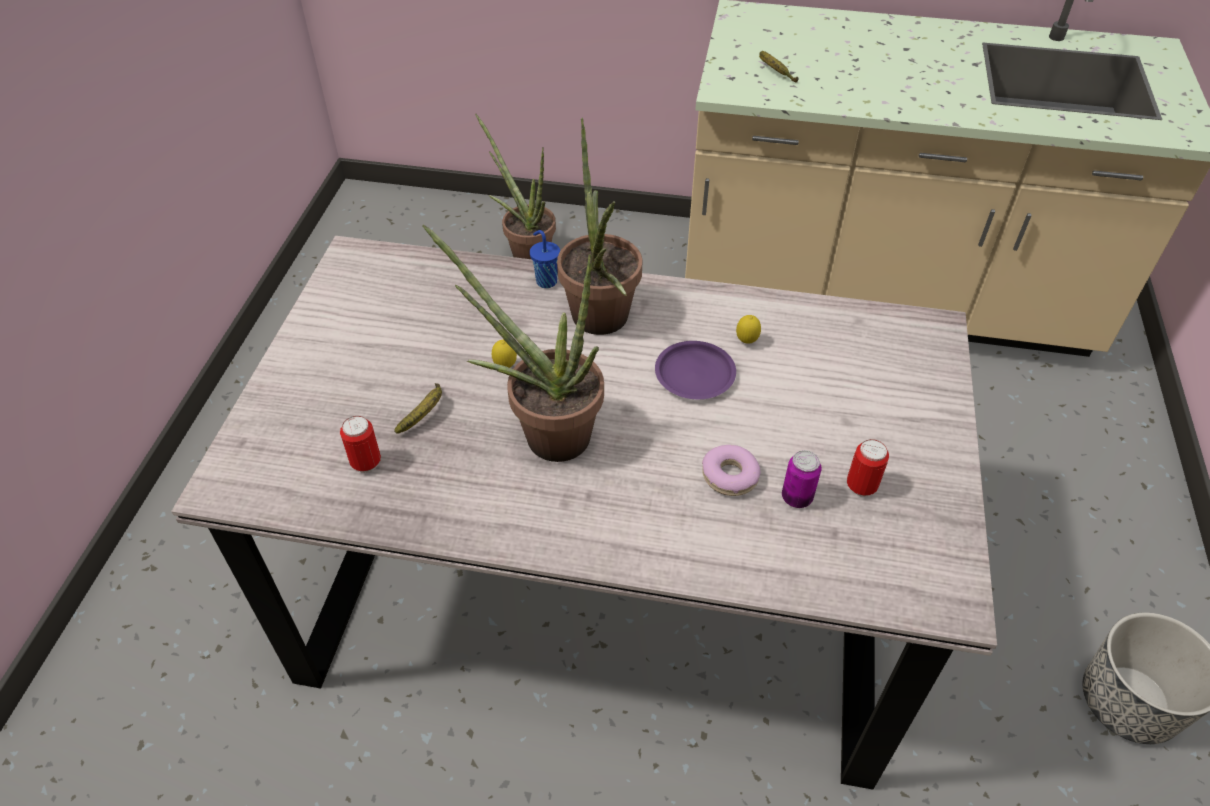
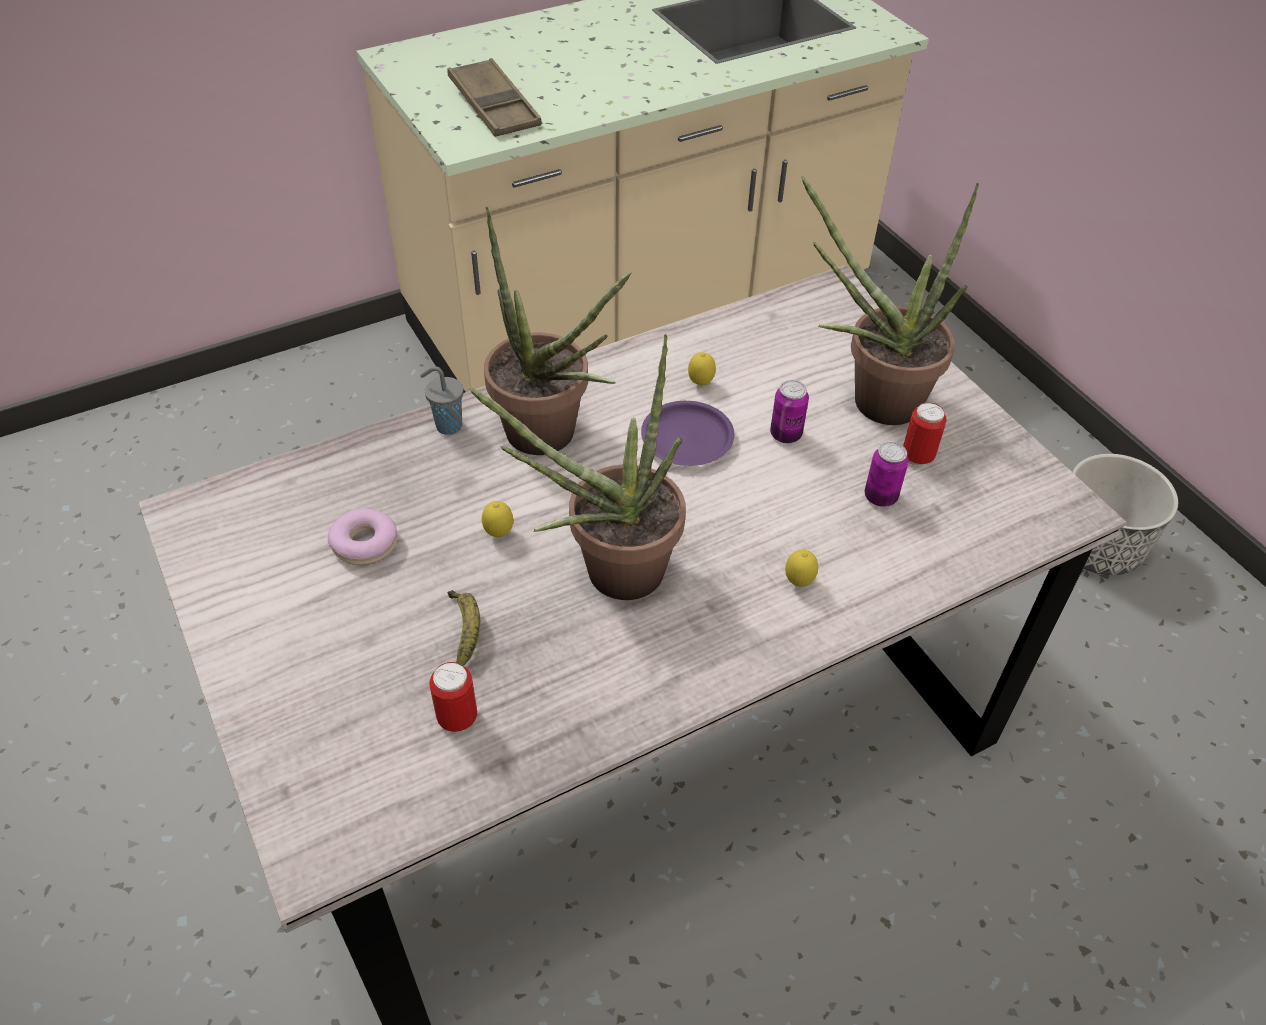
camera: 40 degrees left, 0 degrees up
(525, 253) = (235, 442): potted plant -> potted plant (871, 401)
(545, 281) = (447, 426): blue cup -> grey cup
(666, 518) = (798, 582): none -> lemon
(729, 476) = (810, 512): donut -> donut (365, 544)
(771, 412) = (785, 435): none -> can
(774, 72) = (494, 106): banana -> brown tray

